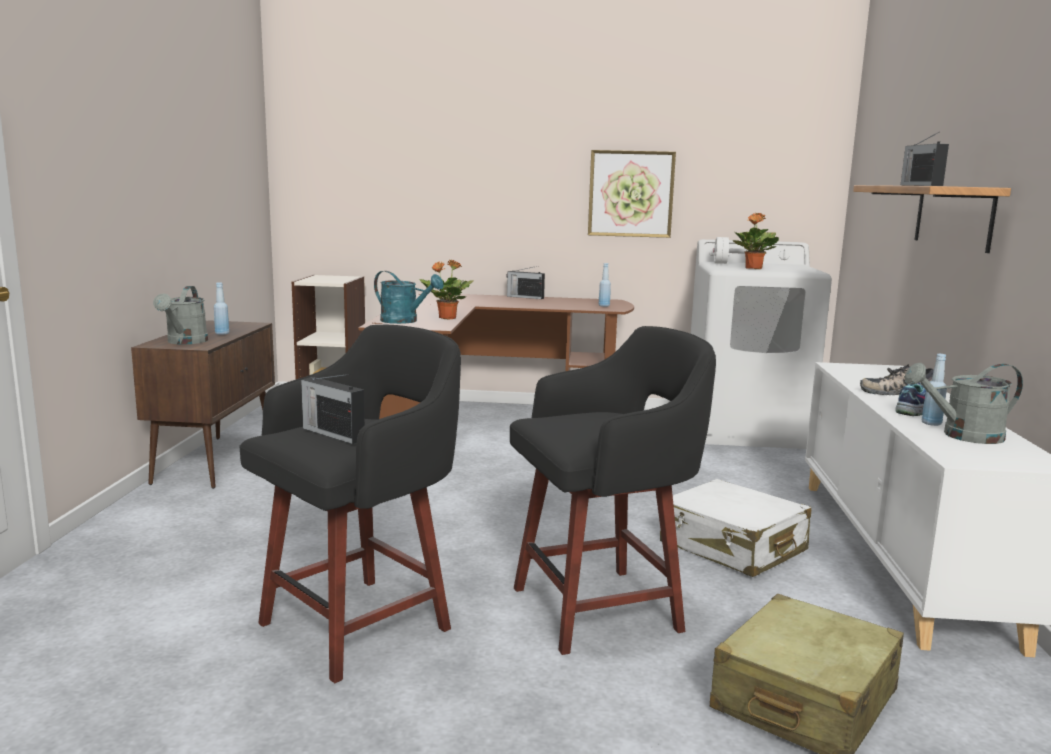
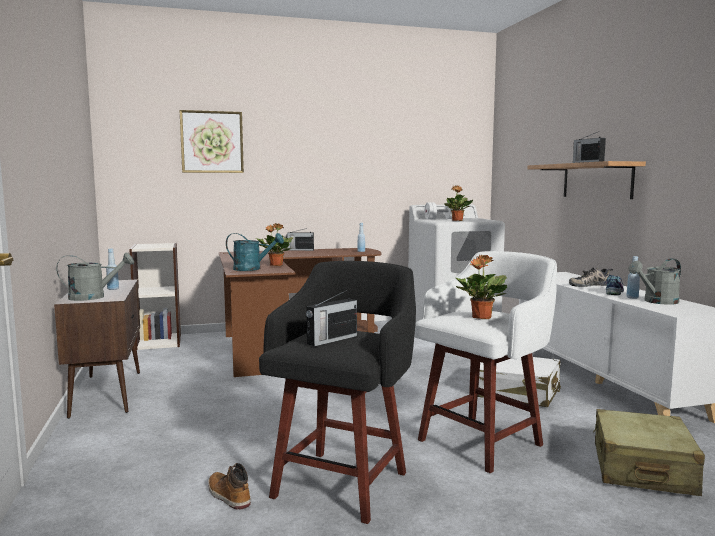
camera: 20 degrees left, 5 degrees down
(185, 342) = (94, 297): grey watering can -> grey watering can turned 90 degrees counterclockwise
(218, 611) = (228, 496): none -> boot
(332, 433) = (331, 340): radio -> radio turned 60 degrees counterclockwise
(592, 427) = (481, 317): none -> potted plant
(602, 608) = (482, 441): black stool -> white stool
(631, 194) = (364, 177): picture -> picture (212, 142)

